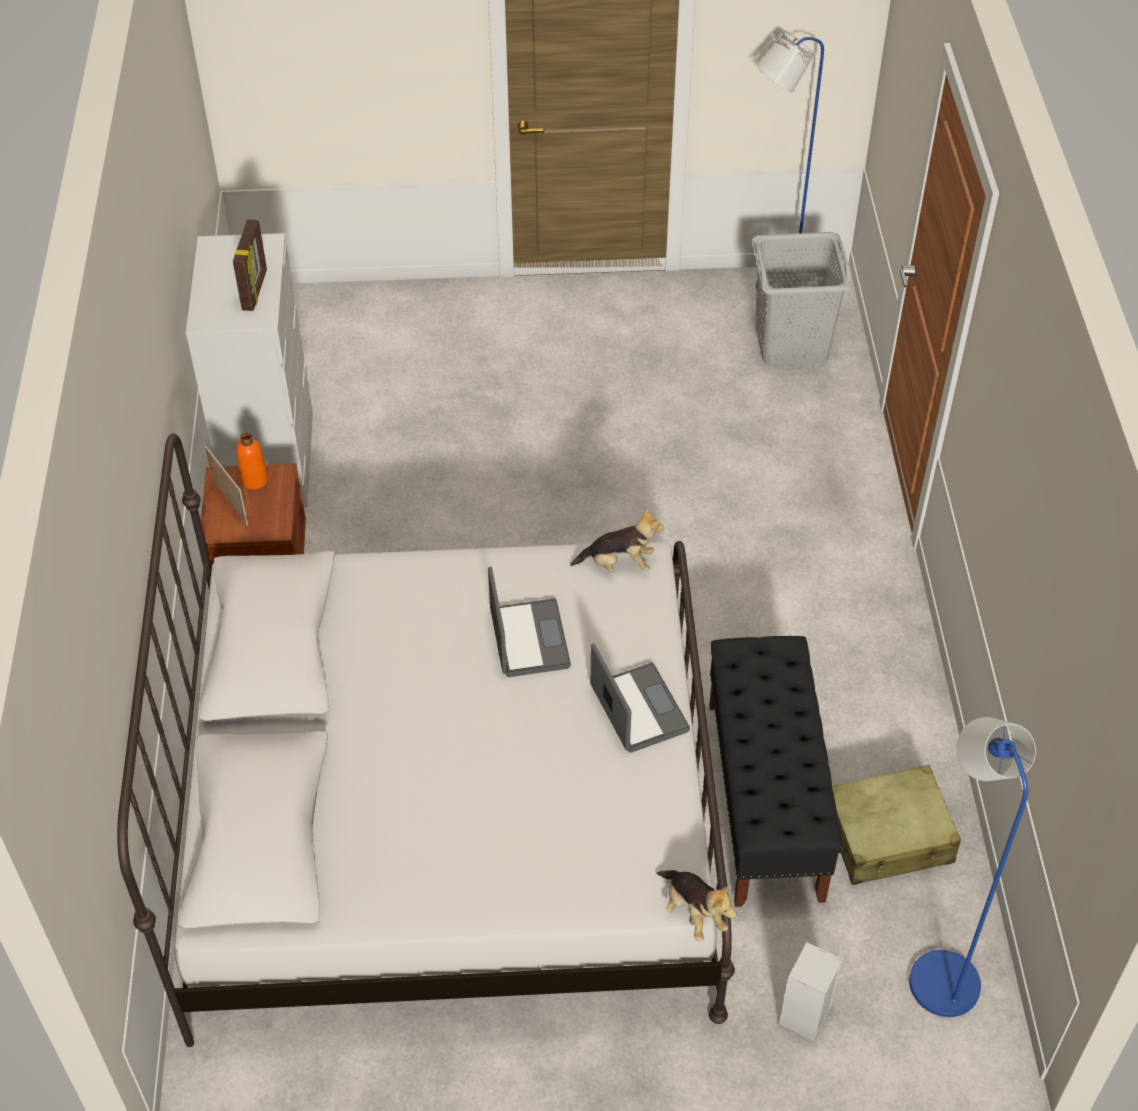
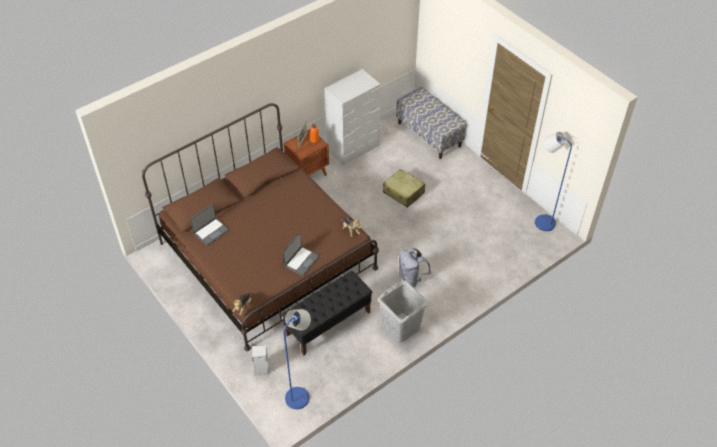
camera: 55 degrees right, 0 degrees up
(255, 290) = (352, 91): picture frame -> none
(367, 315) = (429, 134): none -> bench
(451, 814) = (267, 256): white bed -> brown bed
(527, 639) = (306, 225): laptop -> laptop (211, 231)
(753, 573) = (411, 278): none -> grey backpack
(792, 344) = (520, 239): grey laundry basket -> grey laundry basket (401, 328)
(888, 837) = (339, 360): beige suitcase -> beige suitcase (403, 193)

